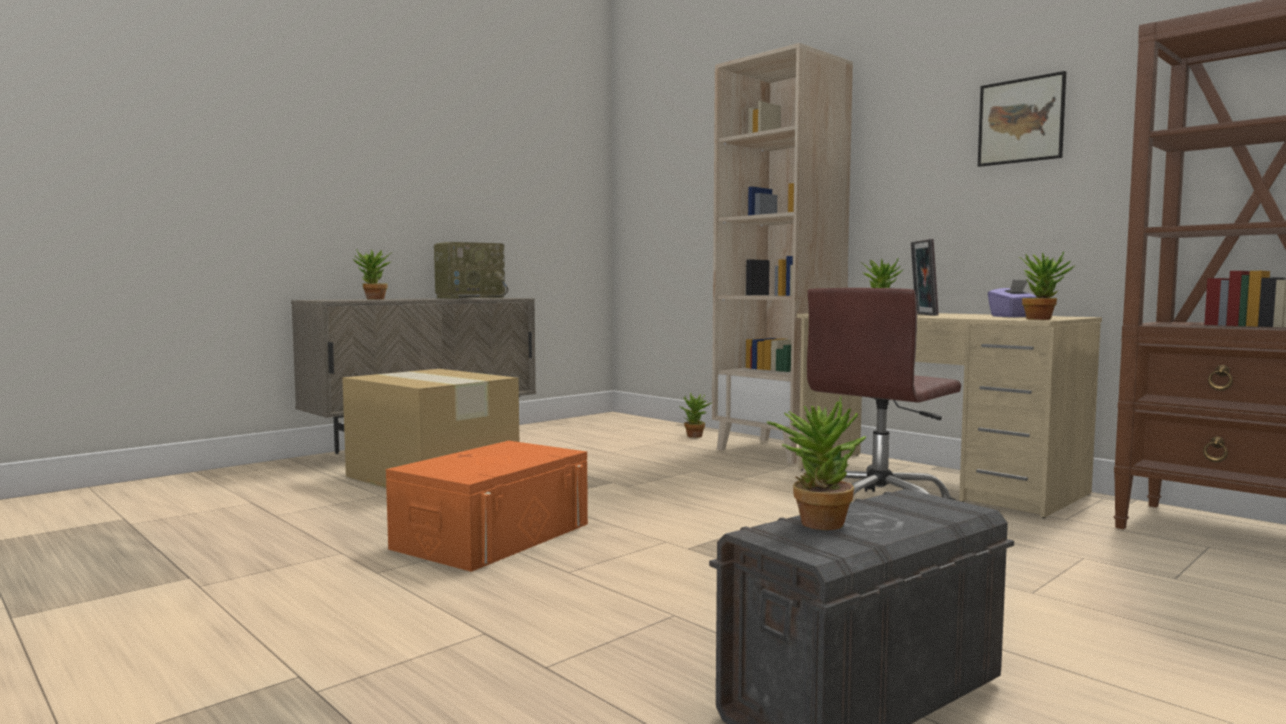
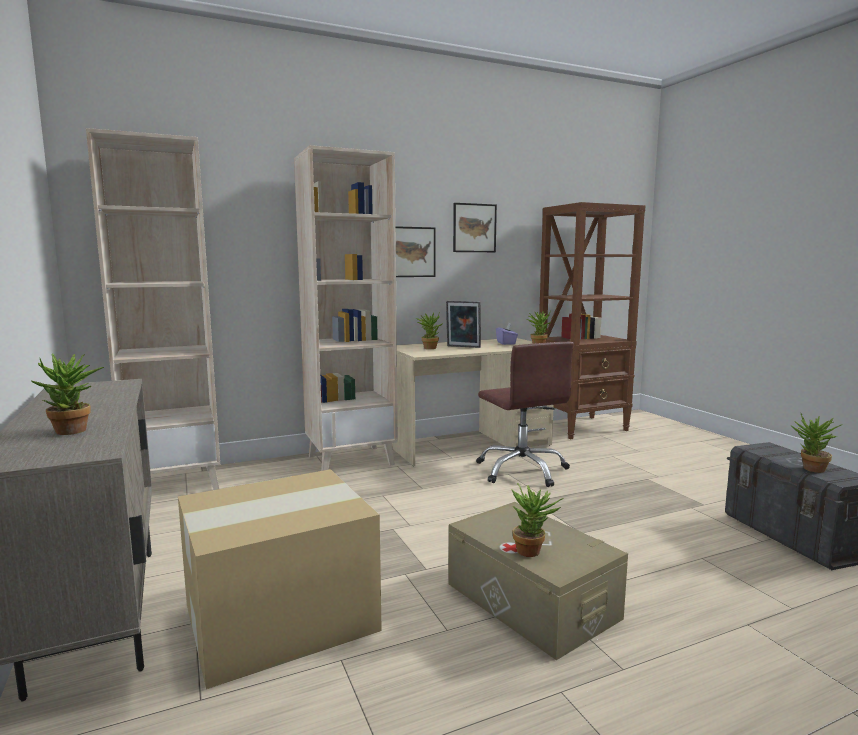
camera: 70 degrees left, 5 degrees up
(470, 298) = (86, 395): radio -> none
(493, 536) = (531, 600): orange storage box -> beige storage box
(637, 424) = (175, 483): none -> beige bookcase
(695, 437) = (266, 473): potted plant -> potted plant (533, 551)
(911, 174) = (412, 252): none -> picture

